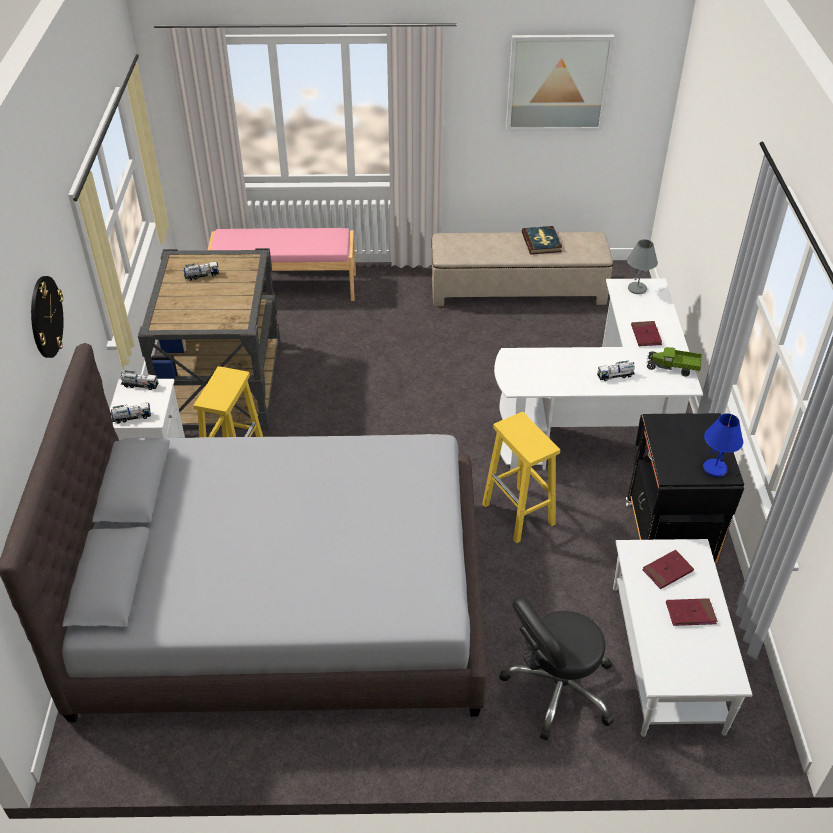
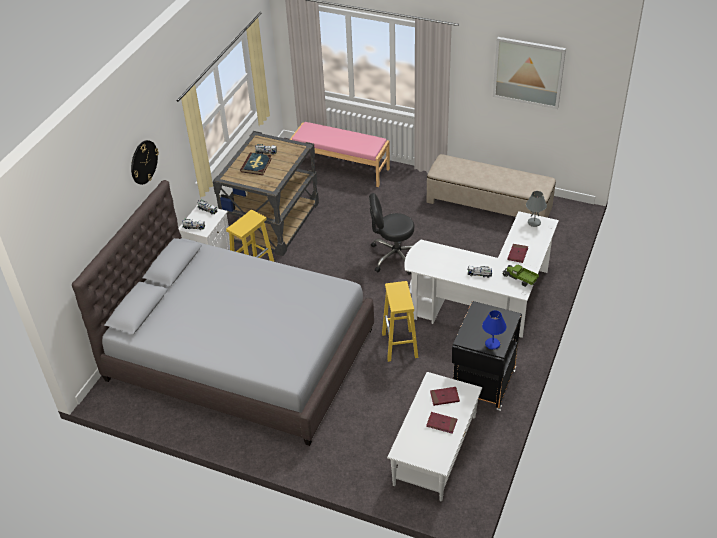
camera: 25 degrees right, 0 degrees up
(541, 242) = (506, 176): book -> book (256, 165)
(555, 691) = (359, 447): black office chair -> black office chair (393, 257)

